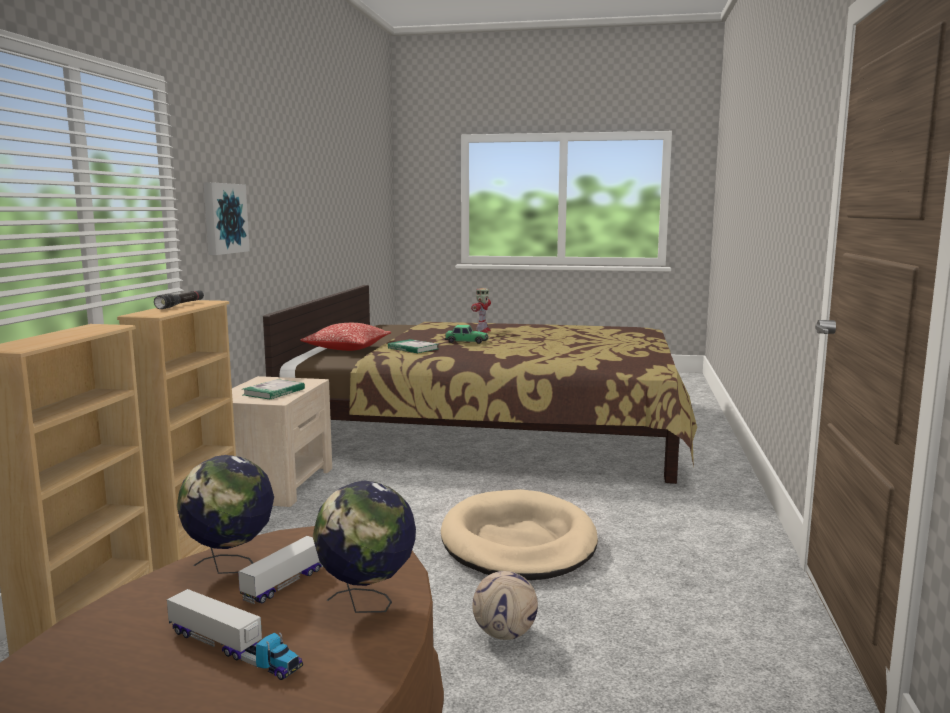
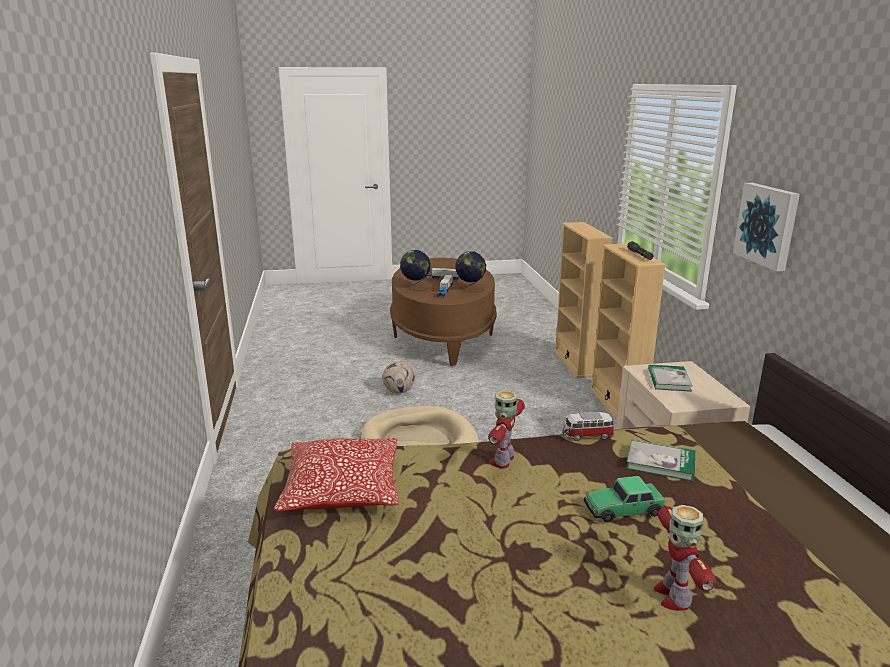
camera: 160 degrees right, 10 degrees up
(347, 348) = (771, 467): pillow -> pillow (342, 490)
(437, 358) = (587, 435): none -> toy car
(511, 355) = (503, 460): none -> toy robot

